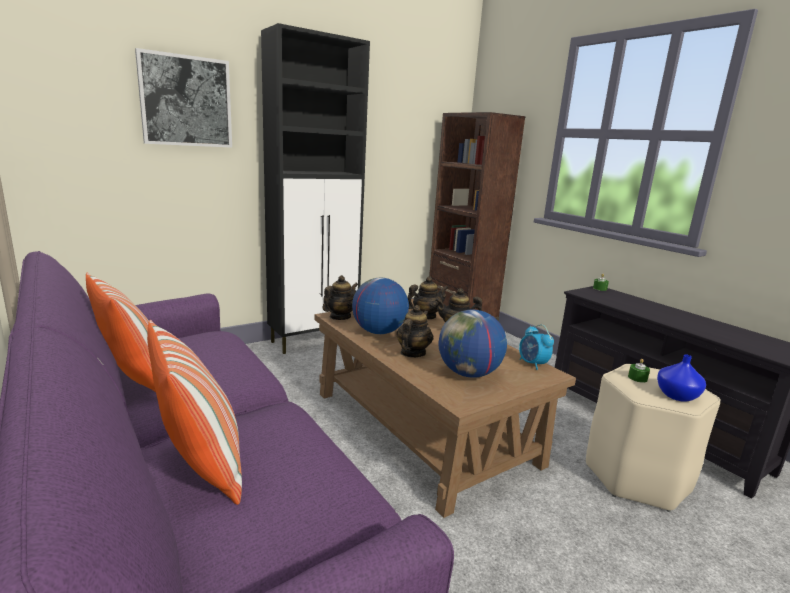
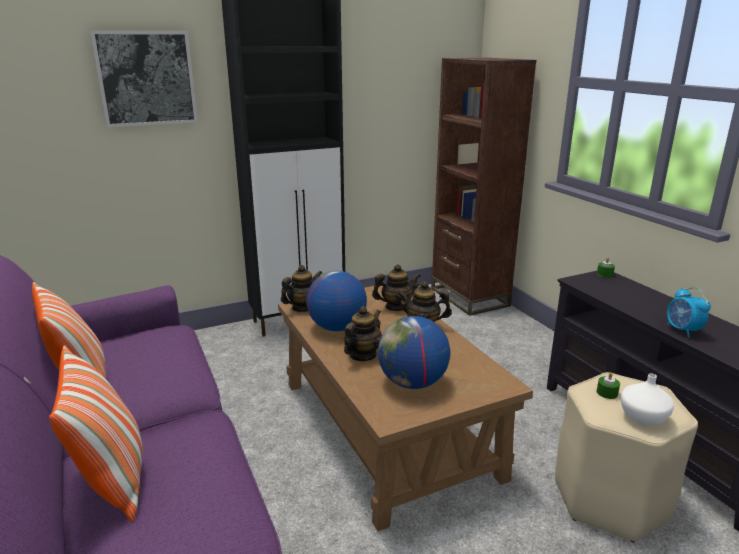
camera: 10 degrees right, 5 degrees up
(532, 364) = (490, 372): alarm clock -> alarm clock (682, 330)
(678, 396) = (644, 418): blue vase -> white vase

